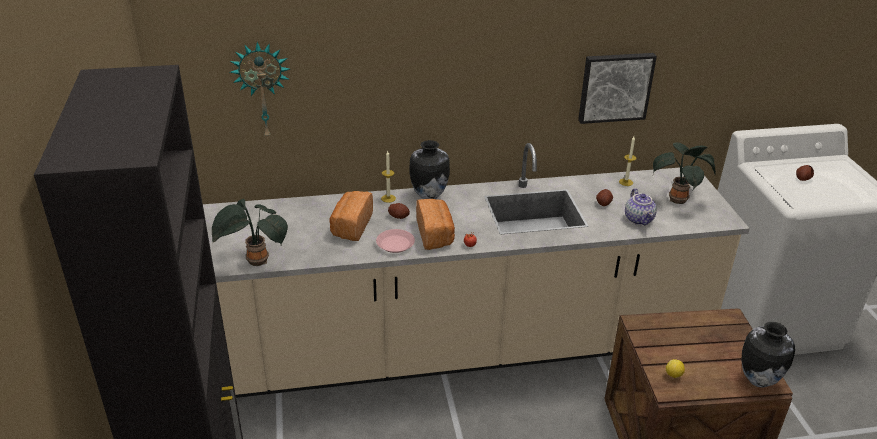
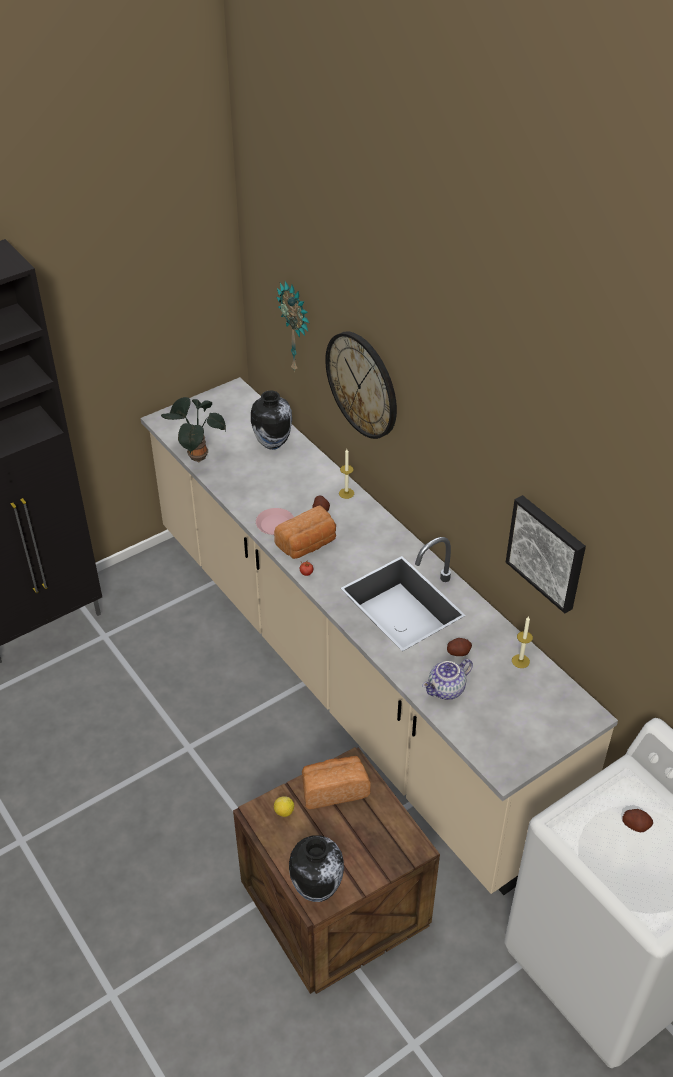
camera: 65 degrees right, 10 degrees up
(351, 226) = (283, 487): bread -> bread (333, 789)
(374, 87) = (362, 384): none -> wall clock
(428, 196) = (371, 517): vase -> vase (272, 444)
(678, 199) = (519, 716): potted plant -> none

